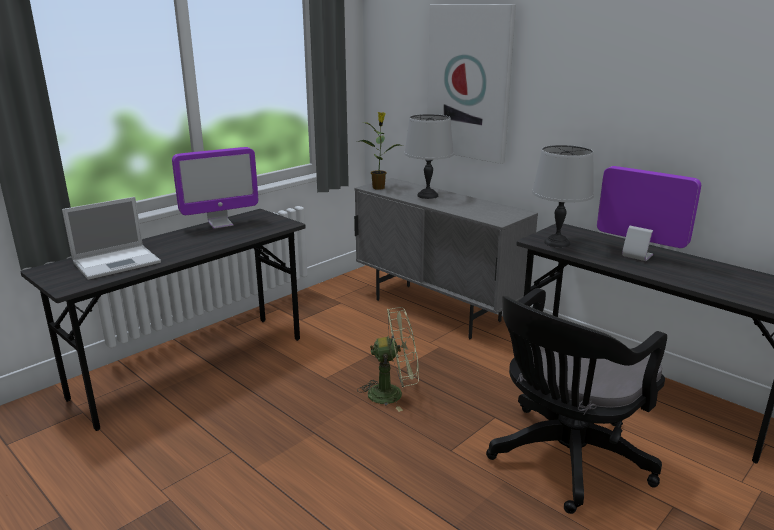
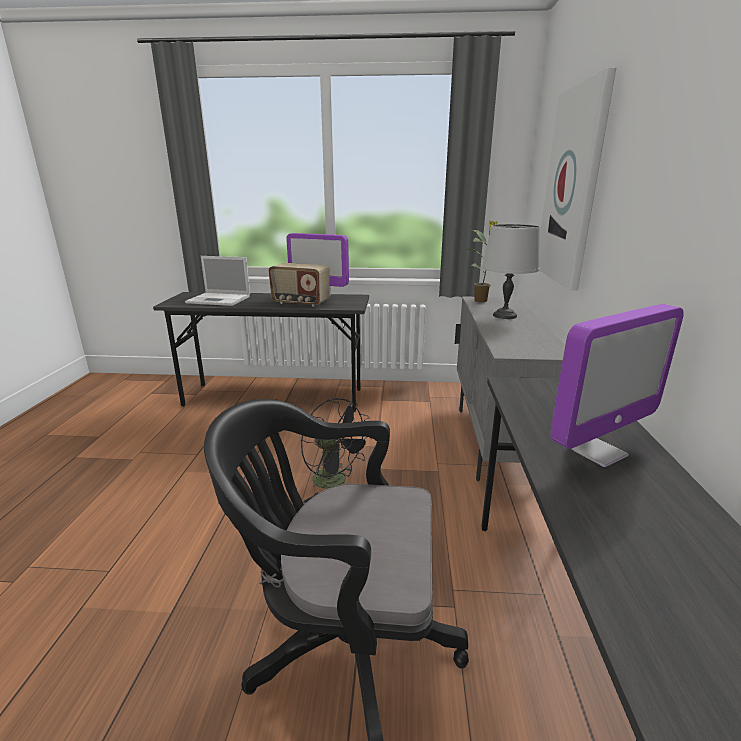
camera: 50 degrees right, 0 degrees up
(225, 236) = (300, 303): none -> radio
(393, 393) = (336, 482): green fan -> black fan
(557, 243) = (528, 395): grey table lamp -> none
(637, 256) = (596, 451): monitor -> monitor turned 60 degrees clockwise

